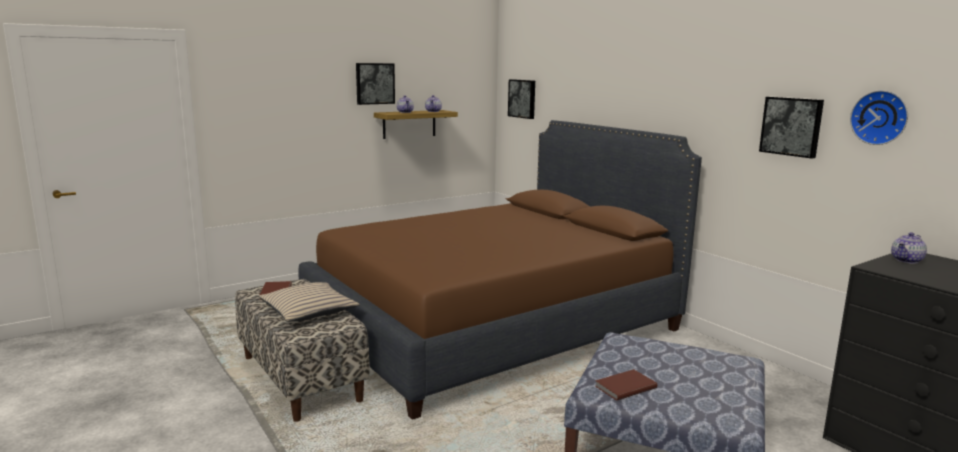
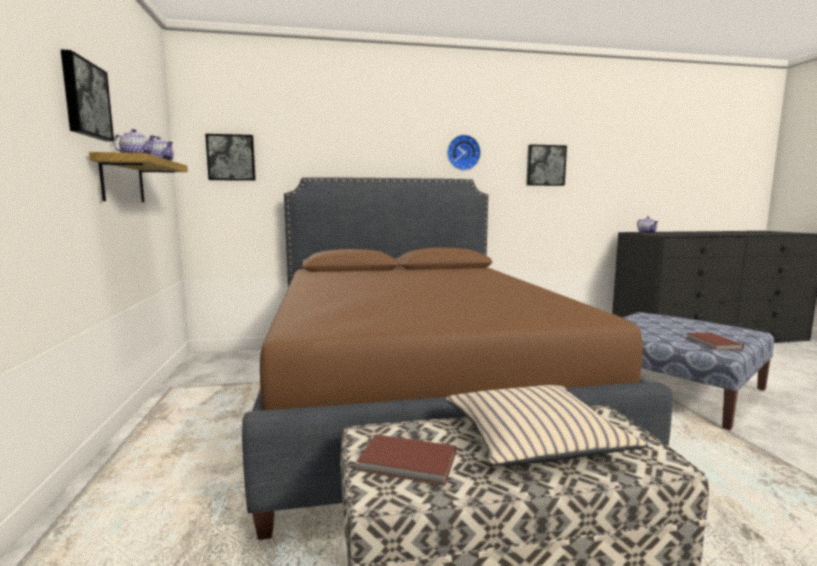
camera: 65 degrees left, 5 degrees down
(880, 117) = (597, 156): wall clock -> wall clock (463, 152)

